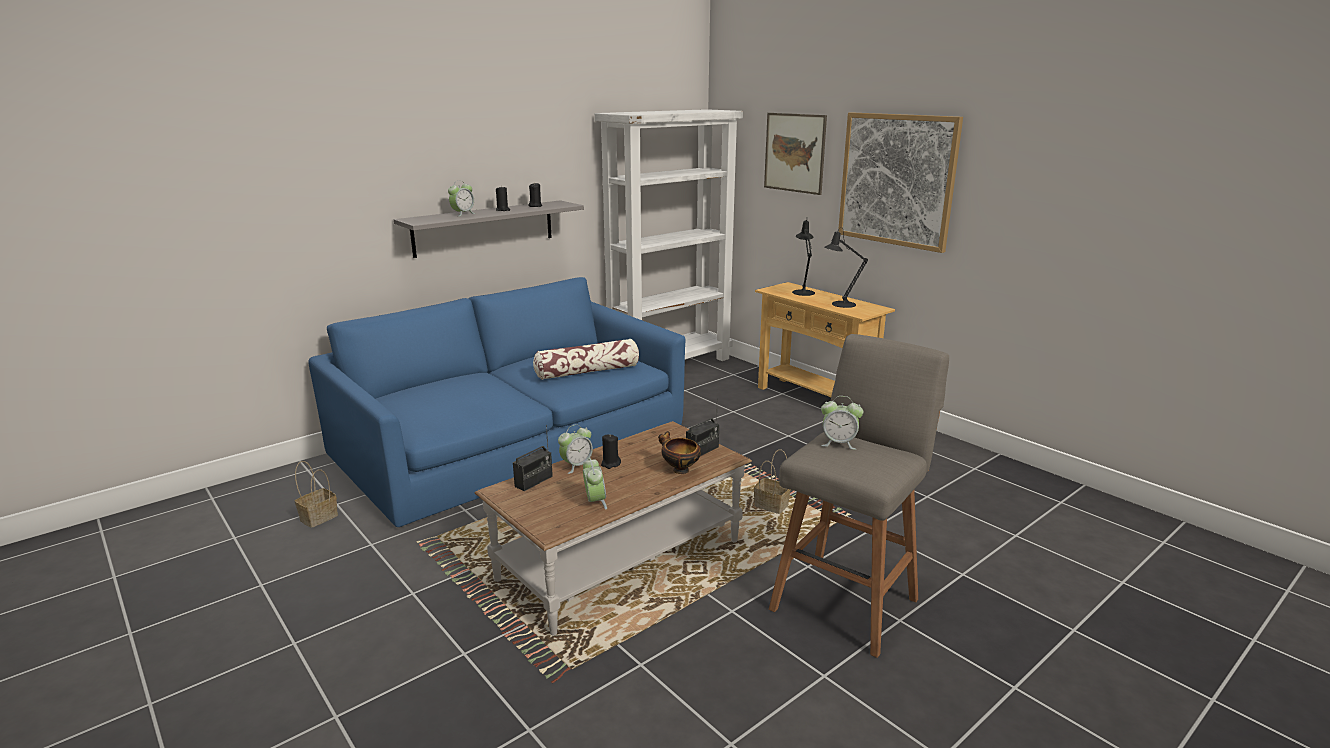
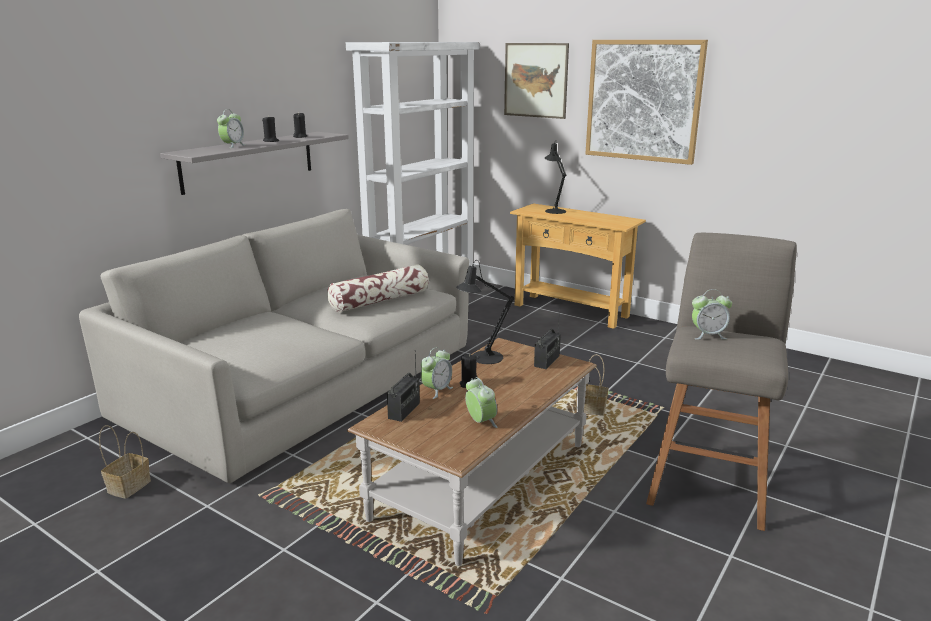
camera: 15 degrees left, 0 degrees up
(512, 441) = (304, 380): blue sofa -> grey sofa
(679, 470) = (539, 381): bowl -> none
(840, 304) = (596, 219): black table lamp -> black table lamp (482, 358)

